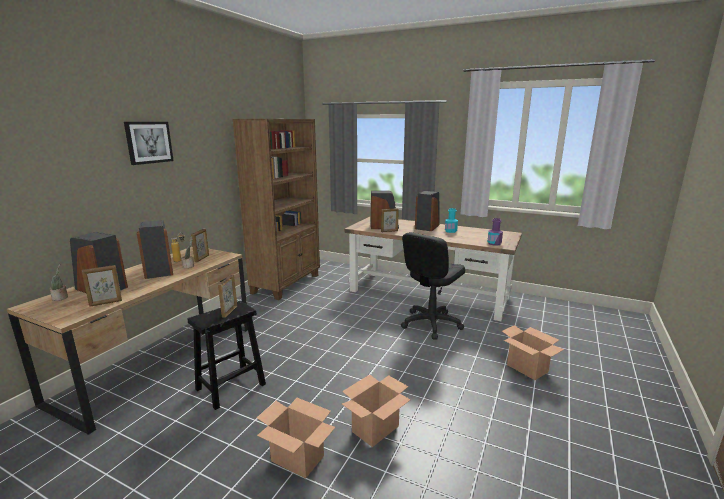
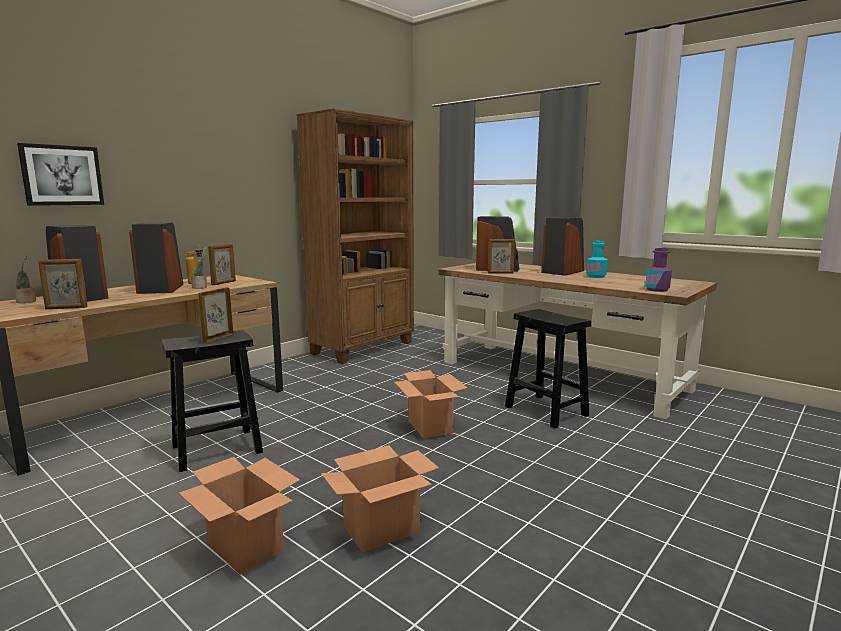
camera: 15 degrees right, 5 degrees down
(148, 142) = (174, 129): picture -> picture (62, 175)
(430, 324) = (545, 410): black office chair -> black stool
(527, 368) = (684, 487): cardboard box -> cardboard box (430, 427)

